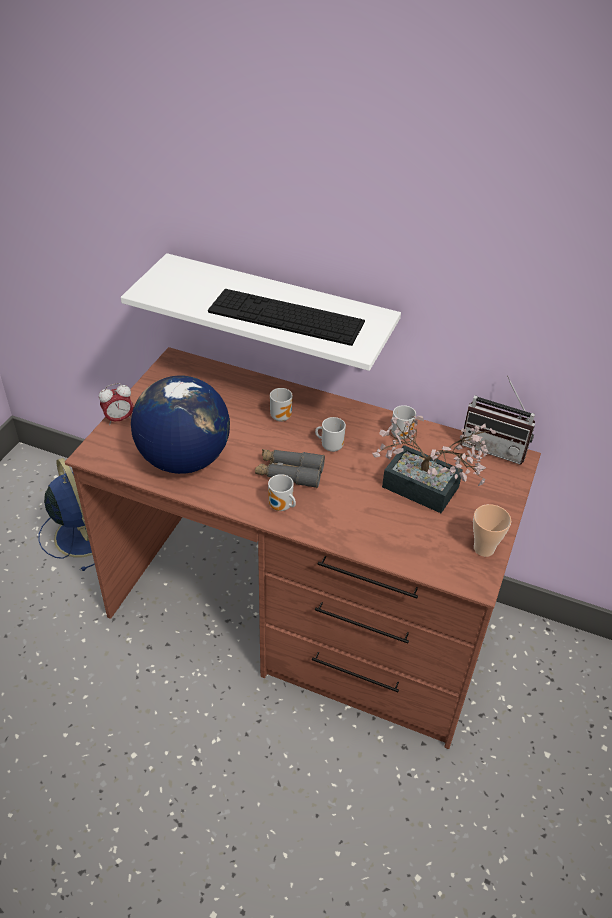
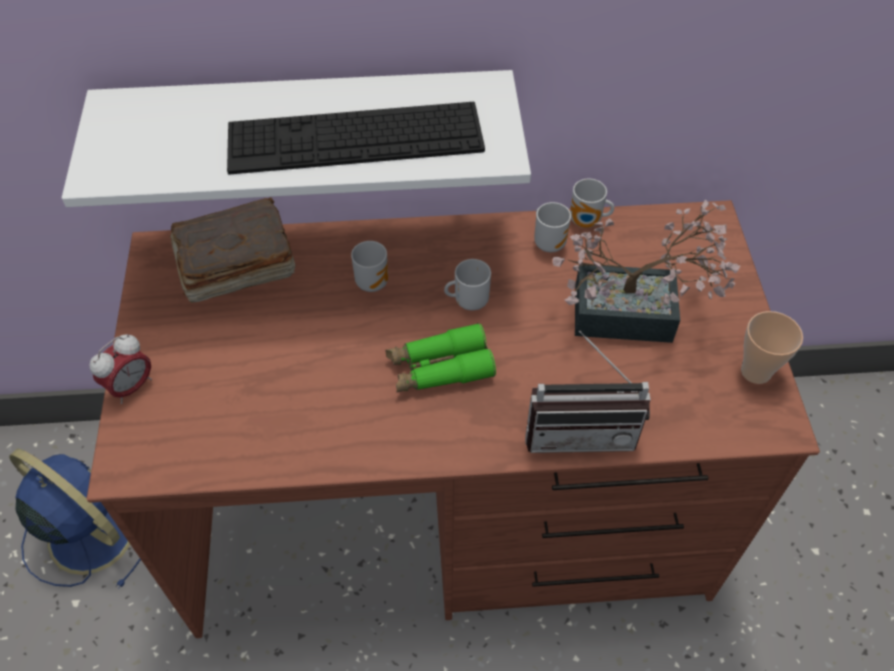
camera: 25 degrees left, 10 degrees up
(183, 459) = (274, 412): globe -> none
(211, 382) = (234, 266): none -> brown book
(281, 507) = (462, 429): mug -> mug (586, 223)
(289, 473) = (439, 368): grey binoculars -> green binoculars
(495, 447) = (674, 214): radio -> radio (580, 429)

